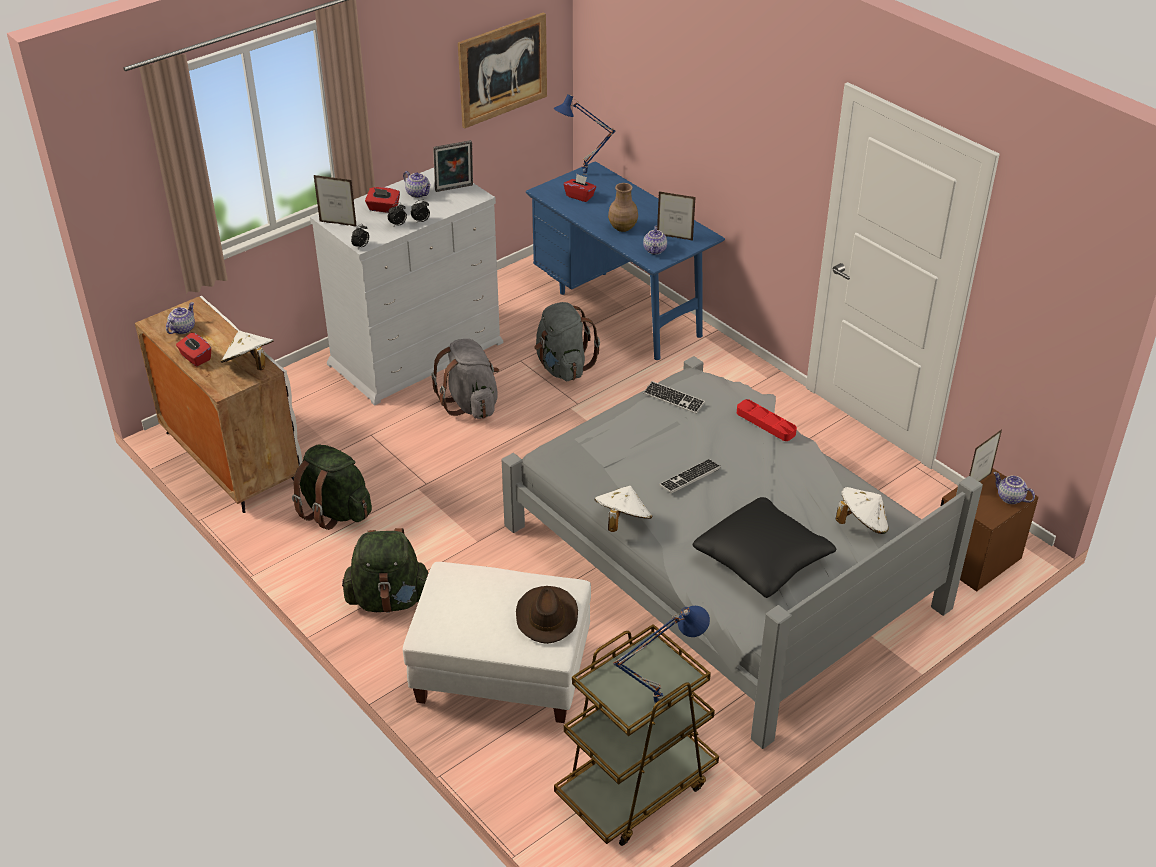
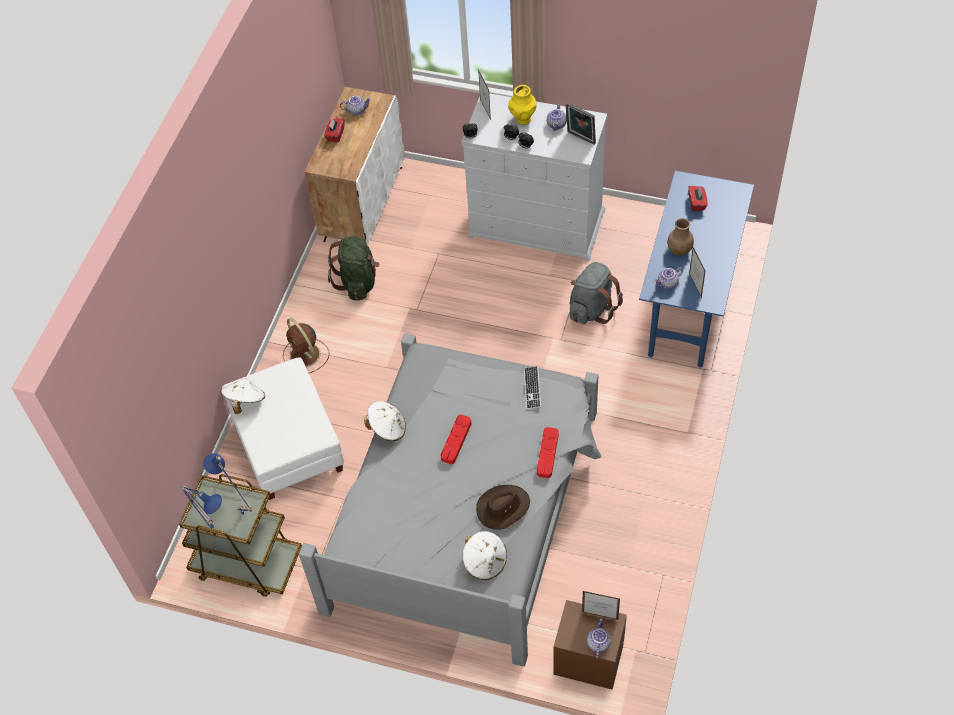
camera: 60 degrees right, 15 degrees up
(250, 365) = (348, 163): white hat -> white hat (245, 401)
(383, 208) = (523, 119): red tissue box -> yellow vase
(389, 599) = (306, 355): green backpack -> brown fan
(471, 404) = (511, 283): grey backpack -> none
(502, 69) = (697, 74): picture -> none
(546, 616) = (290, 438): brown hat -> brown hat (503, 508)
(584, 176) = (727, 190): blue table lamp -> blue table lamp (241, 515)
(690, 477) = (456, 441): keyboard -> red tray
(762, 560) = (406, 522): black pillow -> none

